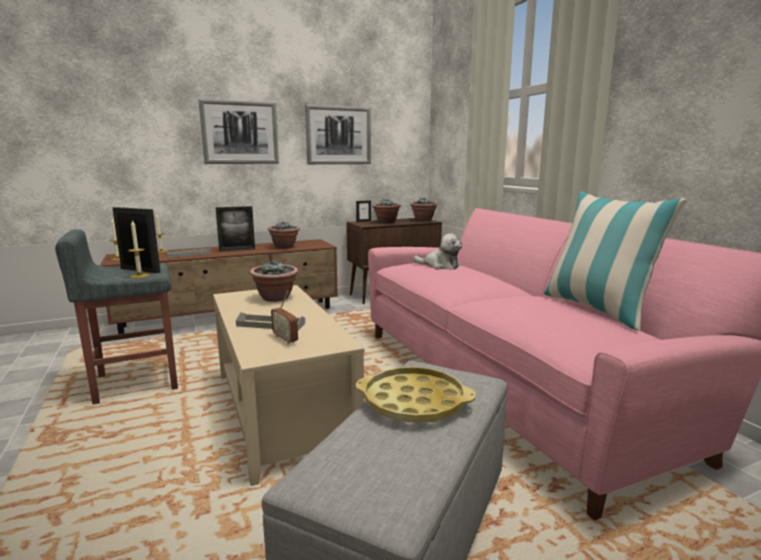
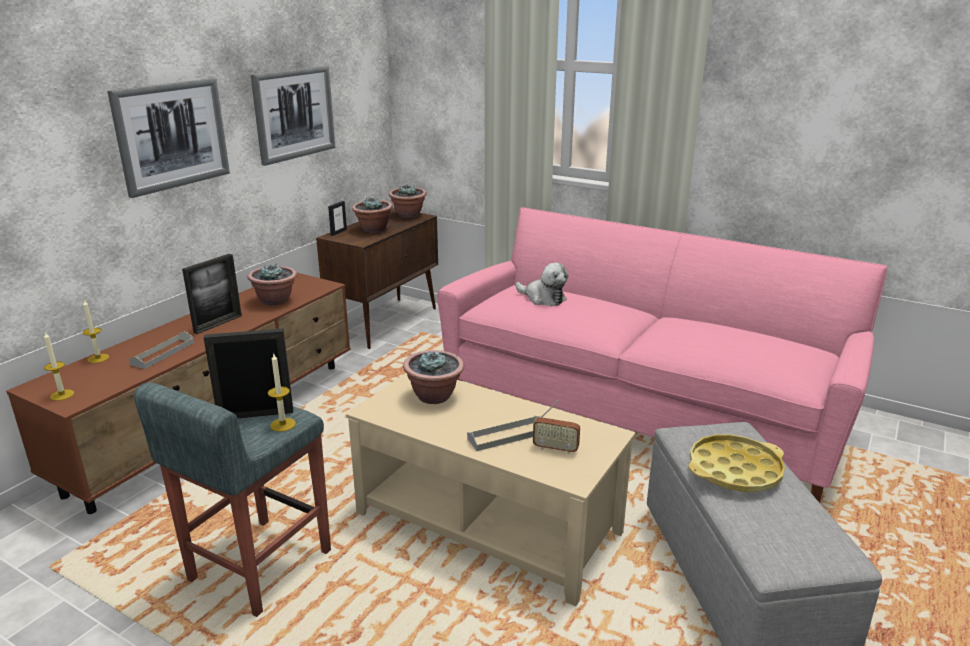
camera: 35 degrees left, 10 degrees up
(440, 266) = (543, 298): plush toy -> plush toy turned 45 degrees clockwise
(597, 309) = (745, 326): pillow -> none

